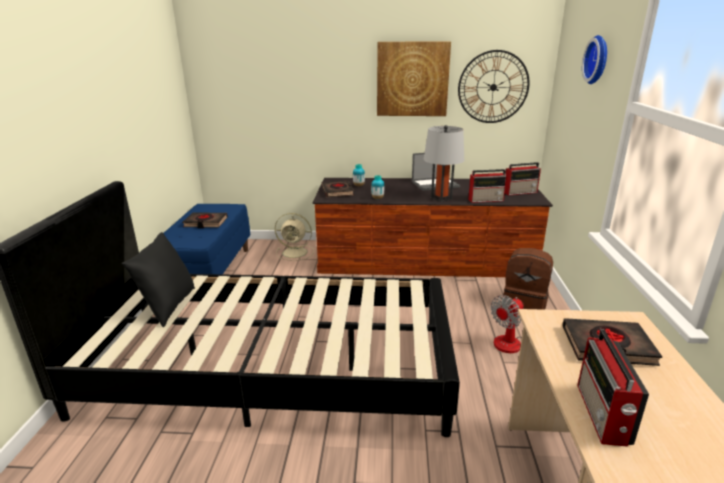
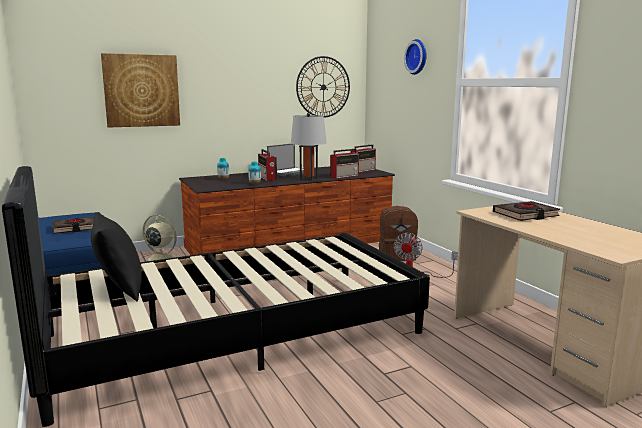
camera: 30 degrees left, 10 degrees down
(296, 252) = (160, 259): beige fan -> beige fan turned 135 degrees counterclockwise
(337, 191) = (210, 184): black book -> none
(412, 79) = (257, 80): picture -> picture (141, 90)
(602, 415) = (559, 234): radio -> radio (267, 178)

